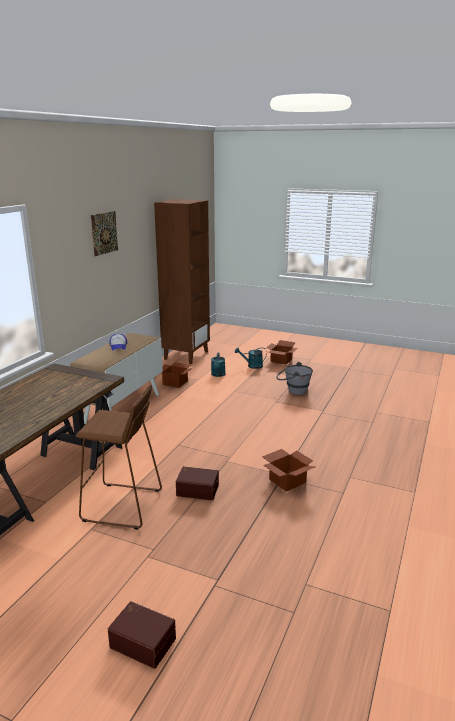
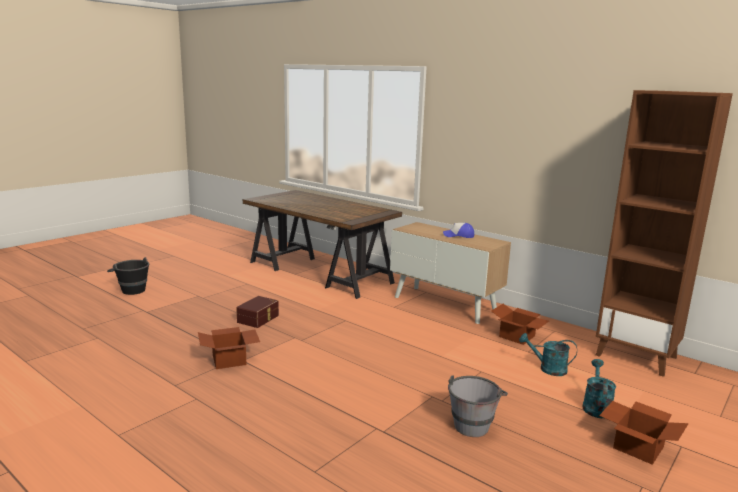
camera: 105 degrees right, 5 degrees down
(104, 233) = (527, 114): picture -> none
(122, 506) = (265, 293): brown stool -> none
(143, 641) = (131, 289): brown storage box -> black bucket

